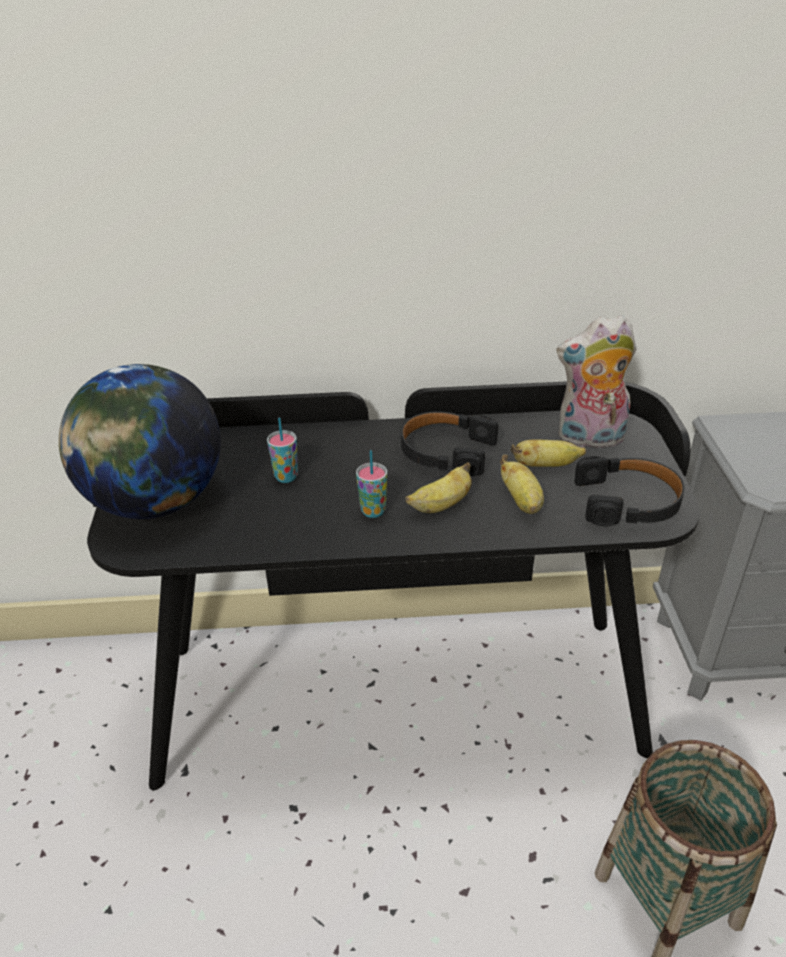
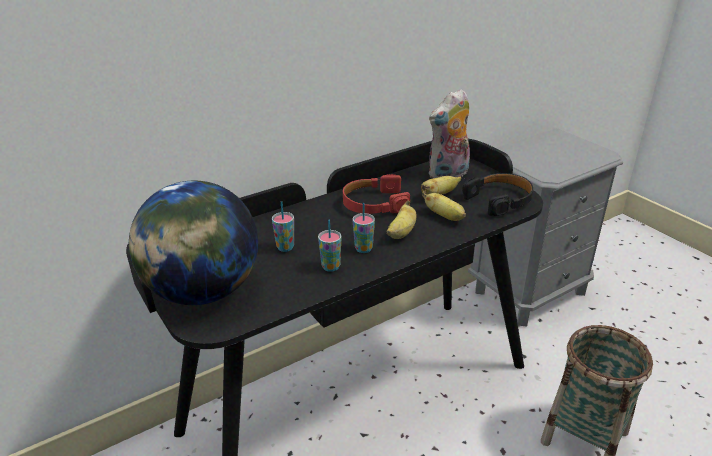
camera: 30 degrees left, 5 degrees down
(312, 521) = (330, 267): none -> cup
(446, 451) = (374, 204): black headphones -> red headphones

